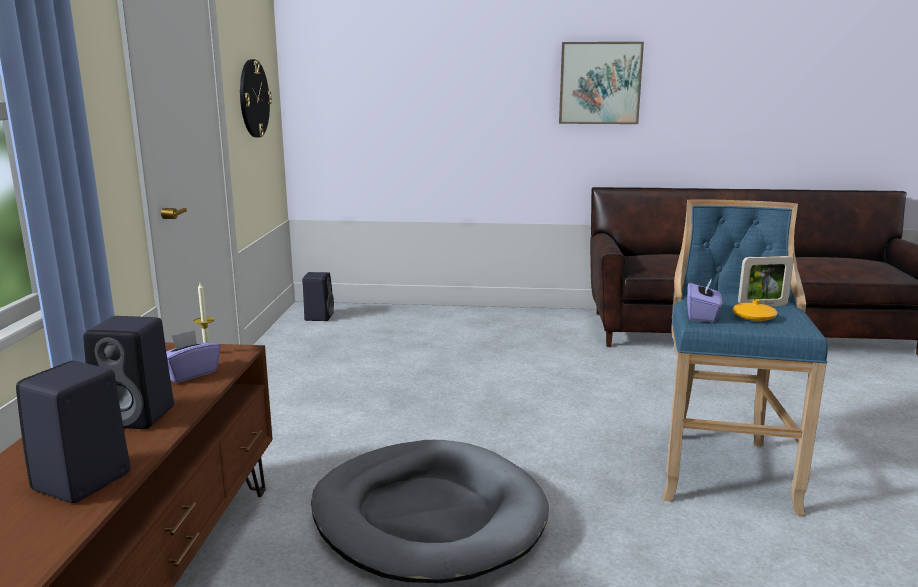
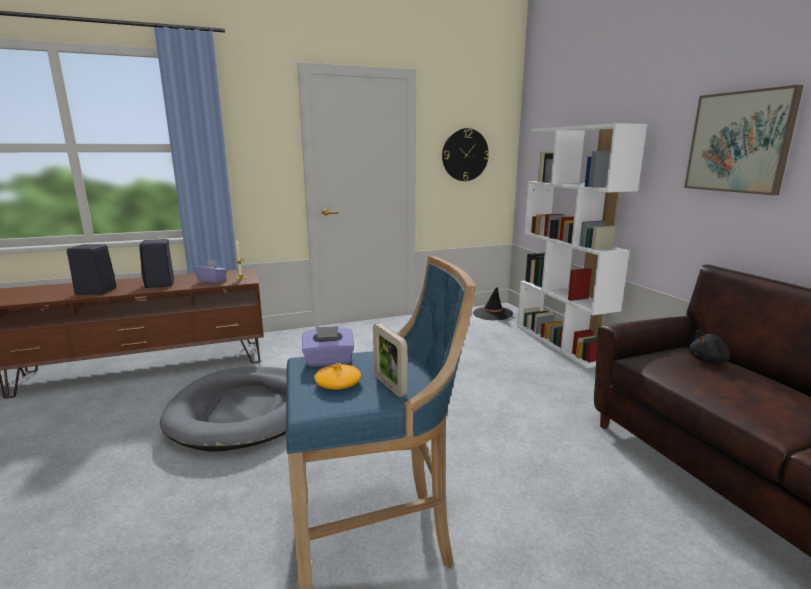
camera: 65 degrees right, 0 degrees up
(319, 316) = (492, 314): black speaker -> black hat
(441, 313) = (561, 343): none -> white bookcase
(660, 256) = (709, 361): none -> black plush toy

